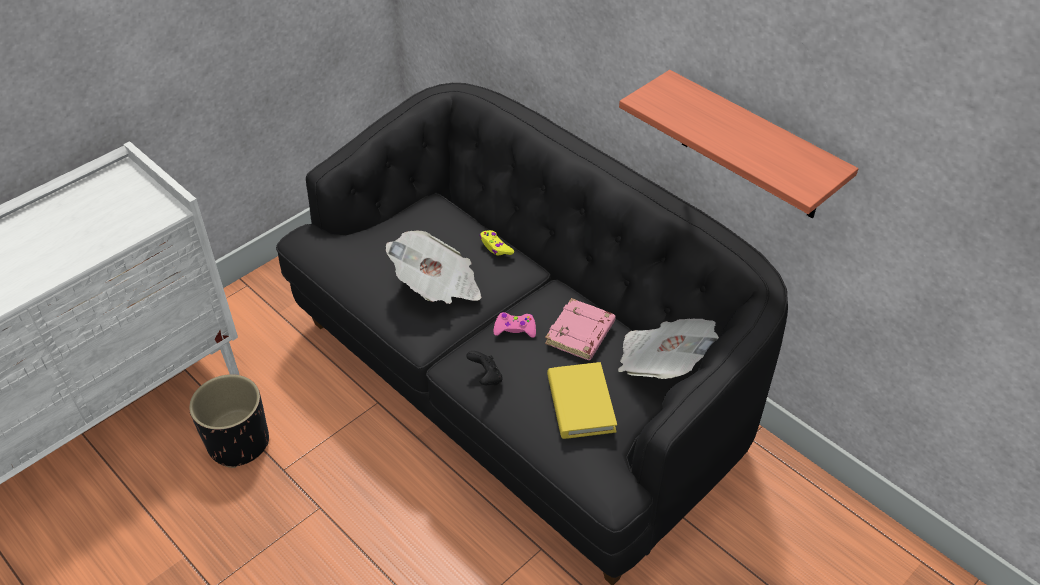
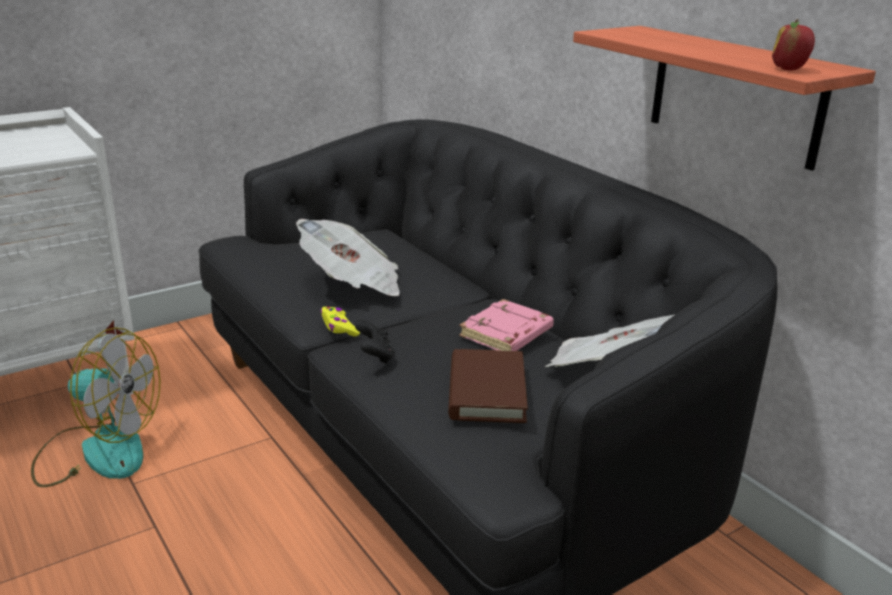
camera: 10 degrees right, 20 degrees down
(239, 442) = (98, 451): black planter -> fan
(495, 247) = (431, 263): yellow game controller -> yellow game controller (339, 327)
(515, 329) = (428, 322): pink game controller -> none
(580, 403) = (486, 391): yellow book -> brown book
(796, 179) = (789, 69): none -> apple

